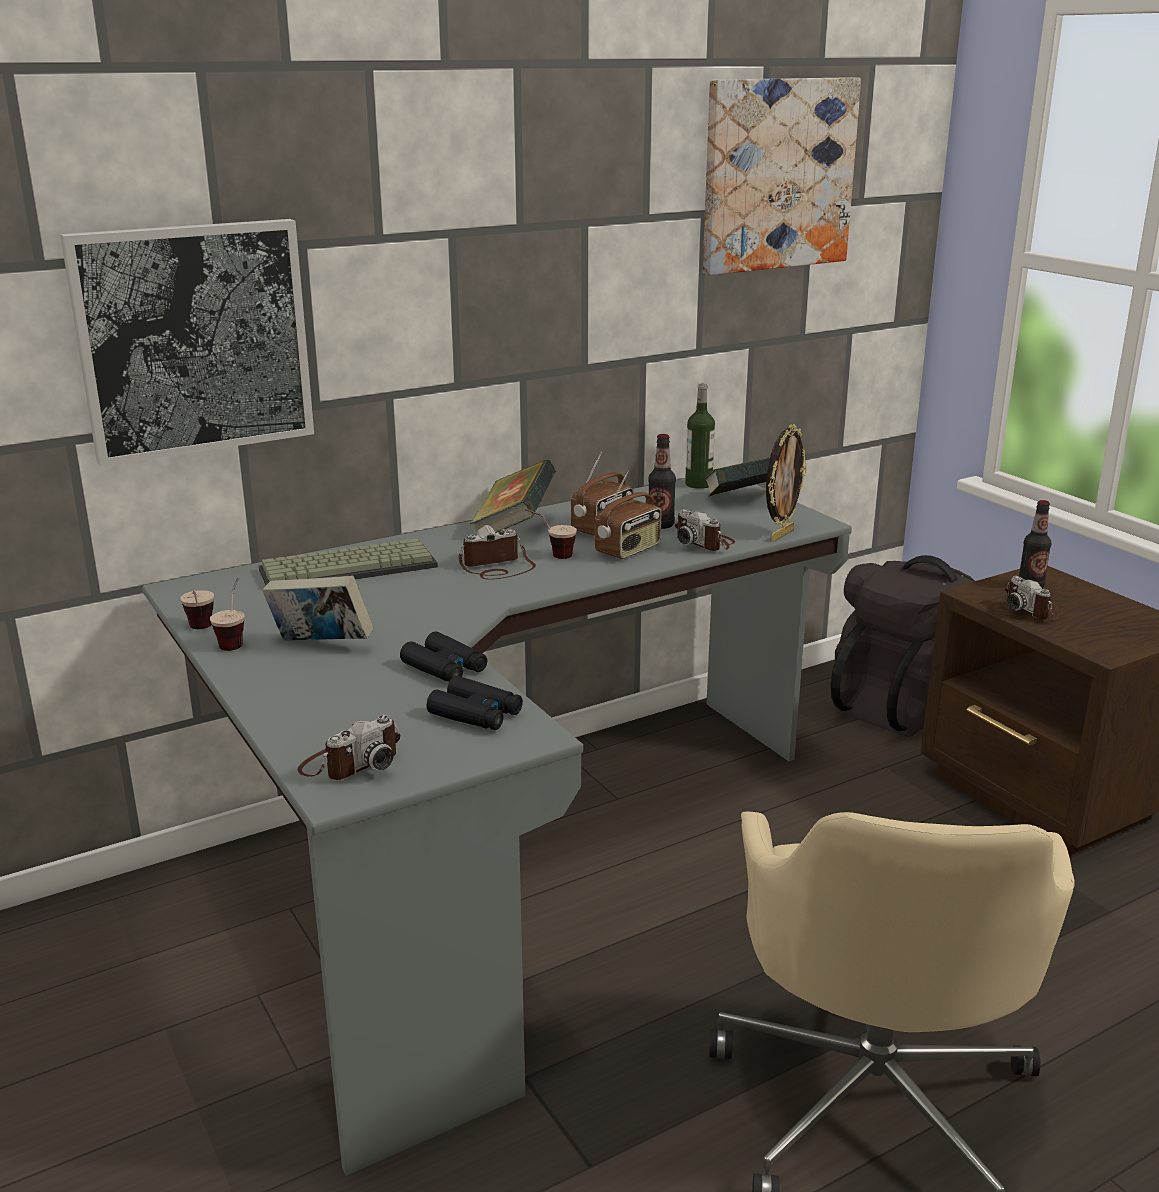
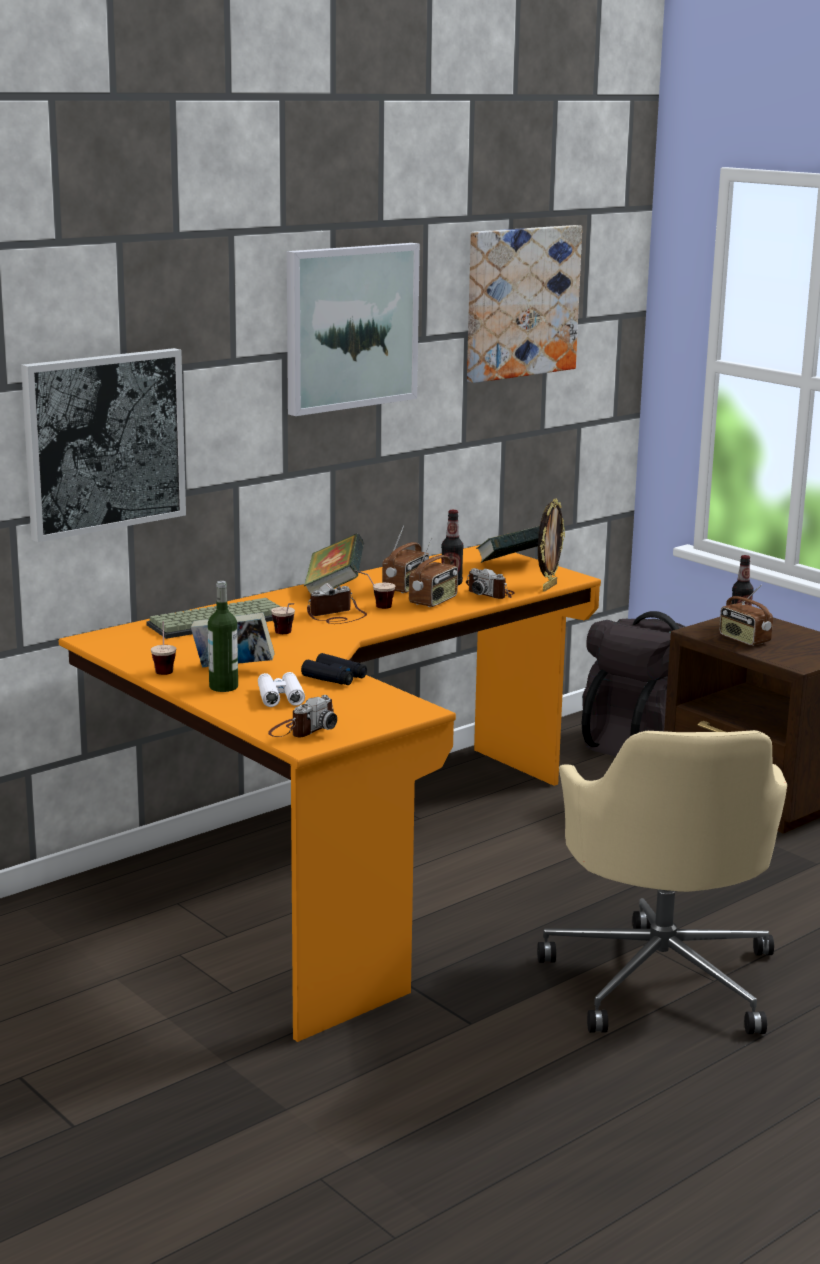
camera: 10 degrees left, 5 degrees down
(200, 631) = (132, 664): cup -> cup (286, 635)
(355, 697) = (280, 696): none -> white binoculars
(476, 714) = (373, 701): black binoculars -> none
(503, 863) = (340, 864): grey desk -> orange desk
(543, 199) = (350, 327): none -> picture
(698, 484) = (469, 554): bottle -> bottle (223, 687)
(1033, 609) = (743, 640): camera -> radio

